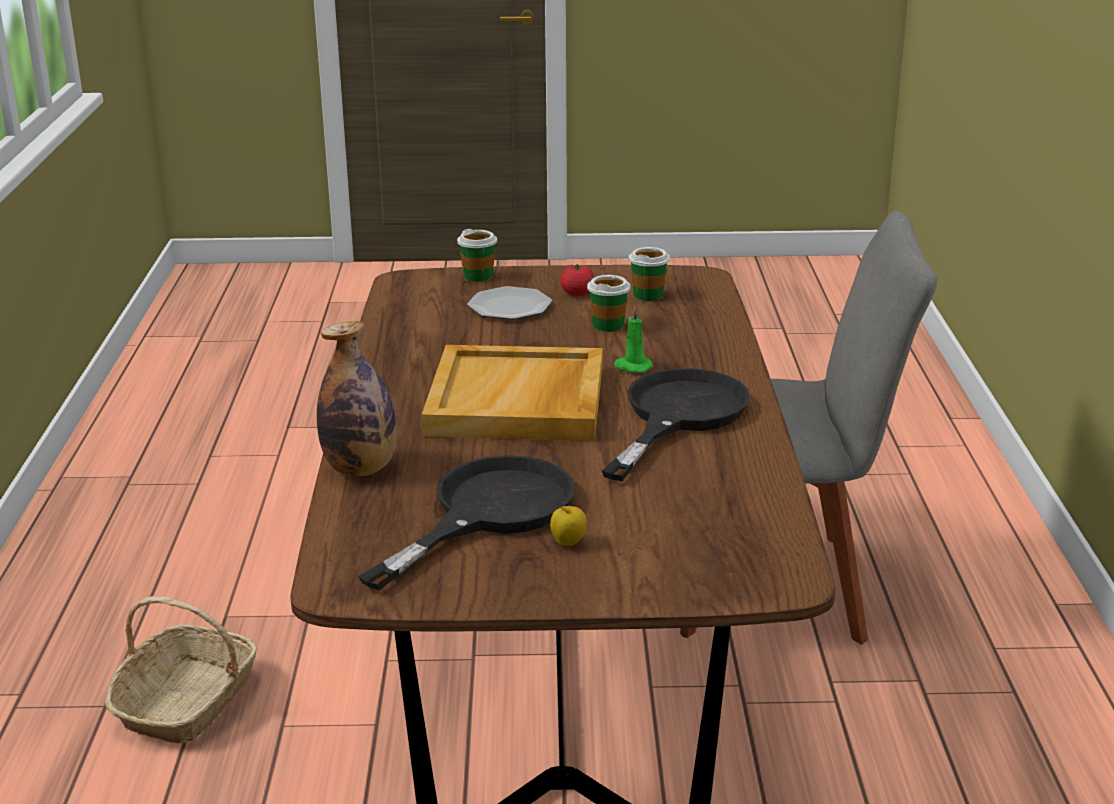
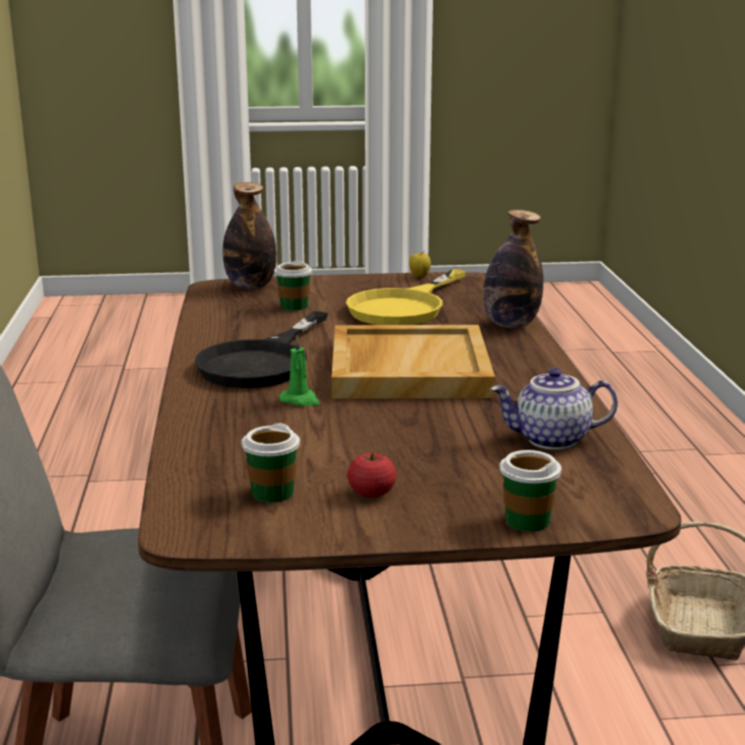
camera: 175 degrees right, 5 degrees down
(422, 325) = (551, 440): none -> teapot
(488, 513) = (404, 307): black frying pan -> yellow frying pan
(509, 307) = (458, 469): plate -> none
(568, 544) = (347, 296): apple -> apple (419, 276)
(608, 325) = (327, 446): cup -> cup (294, 306)
(727, 580) = (250, 286): none -> bottle

